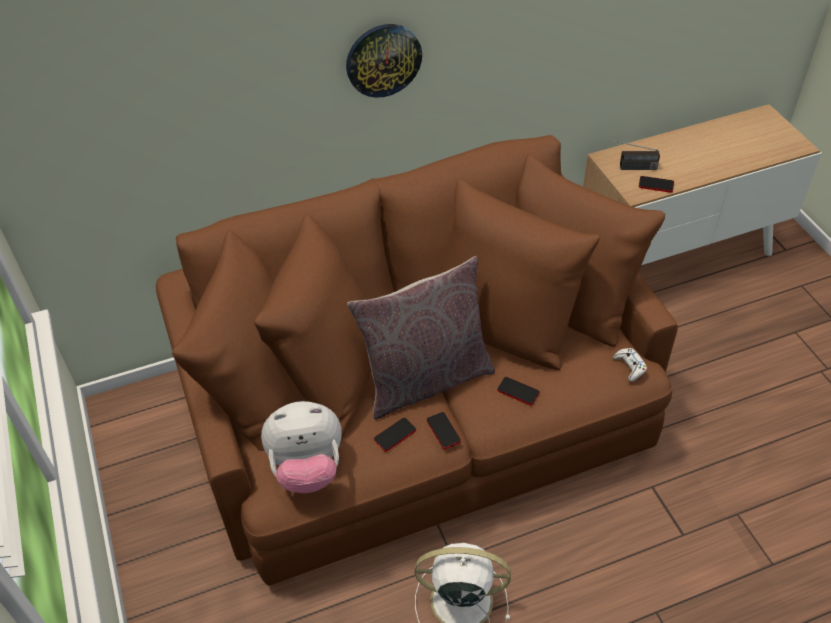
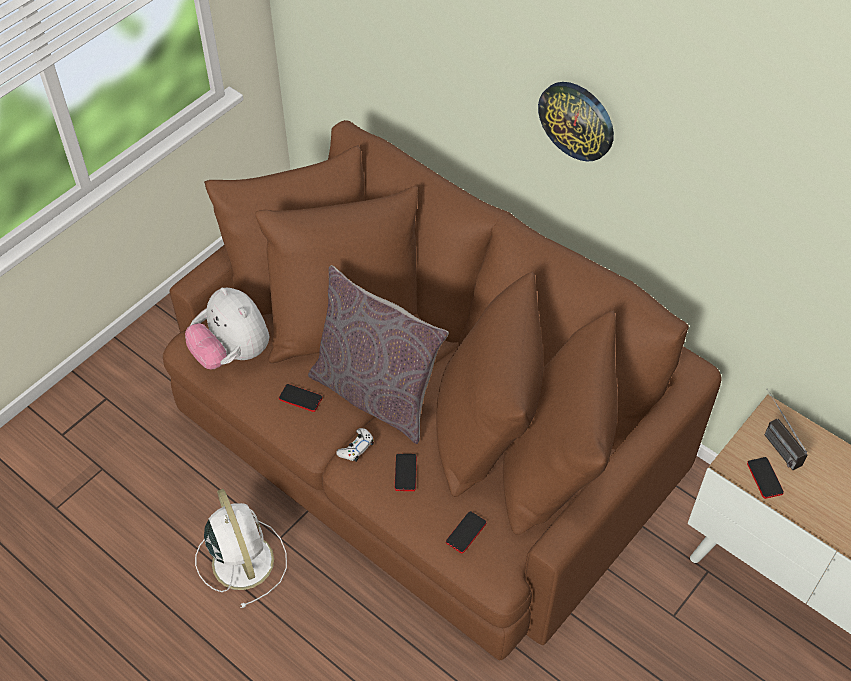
camera: 60 degrees right, 5 degrees up
(443, 431) = (325, 432): phone -> phone (466, 532)
(629, 366) = (496, 558): white game controller -> white game controller (356, 448)

